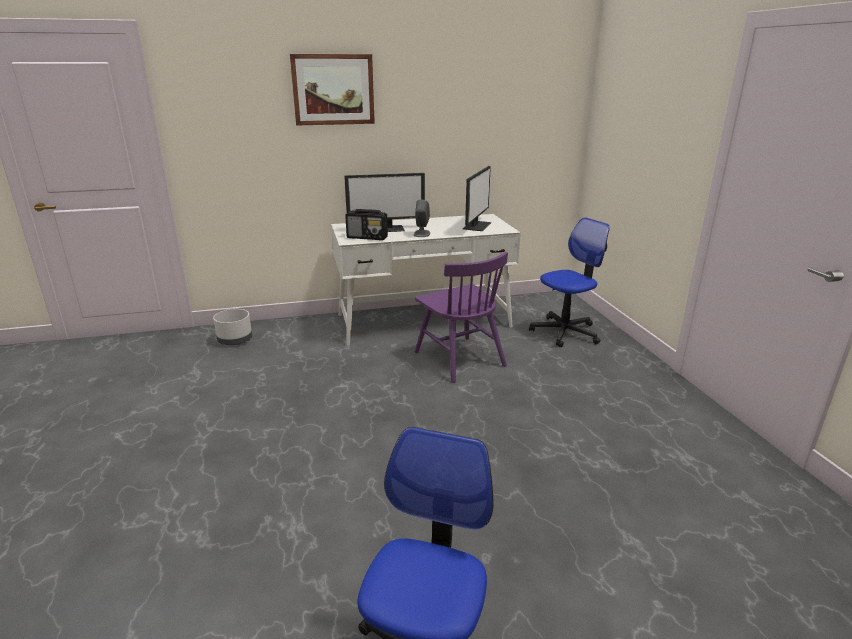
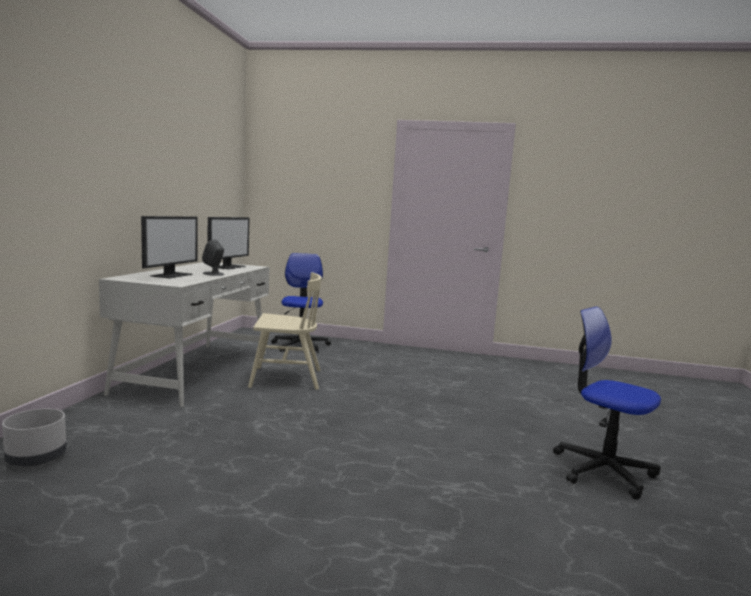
camera: 65 degrees left, 15 degrees down
(333, 89) = (97, 122): picture -> none
(367, 237) = (182, 280): radio -> none
(459, 359) = (285, 378): purple chair -> beige chair
(476, 225) = (228, 267): monitor -> monitor turned 60 degrees clockwise

